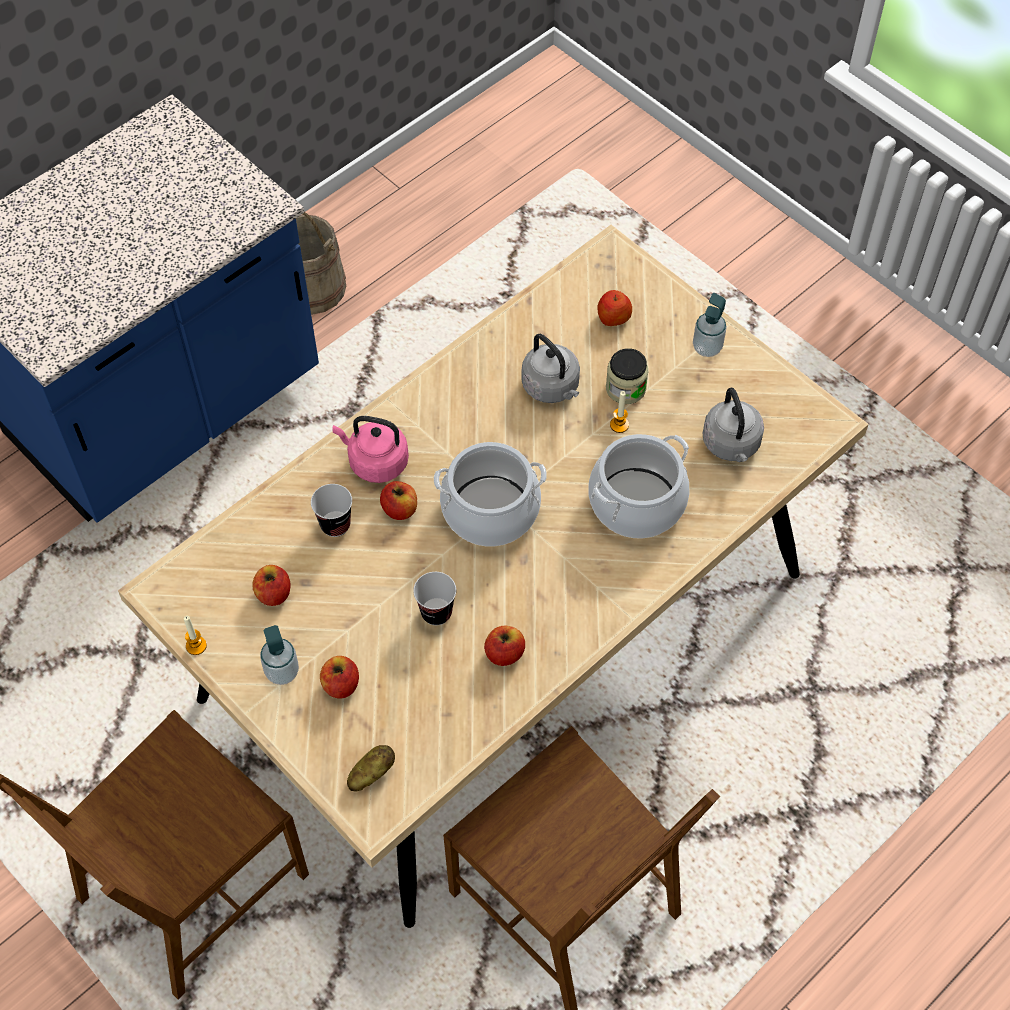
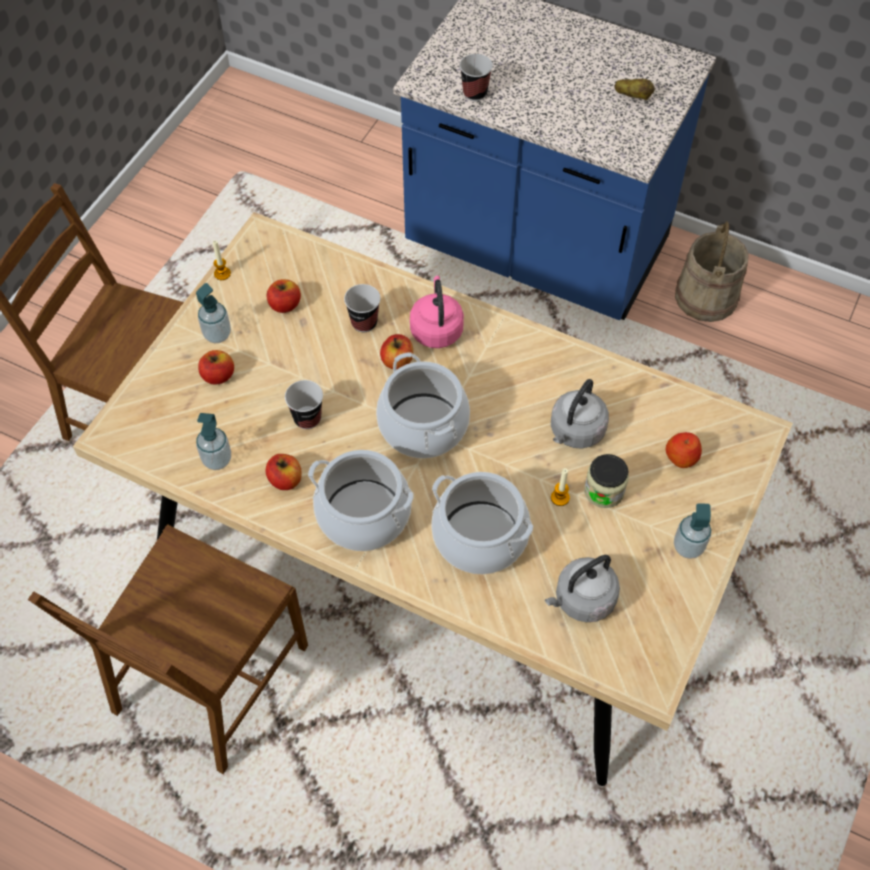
camera: 70 degrees right, 0 degrees up
(99, 309) = (475, 93): none -> cup
(371, 773) = (146, 422): potato -> potato (633, 96)
(452, 713) = (217, 459): none -> soap dispenser
(573, 594) = (363, 514): none -> cooking pot

